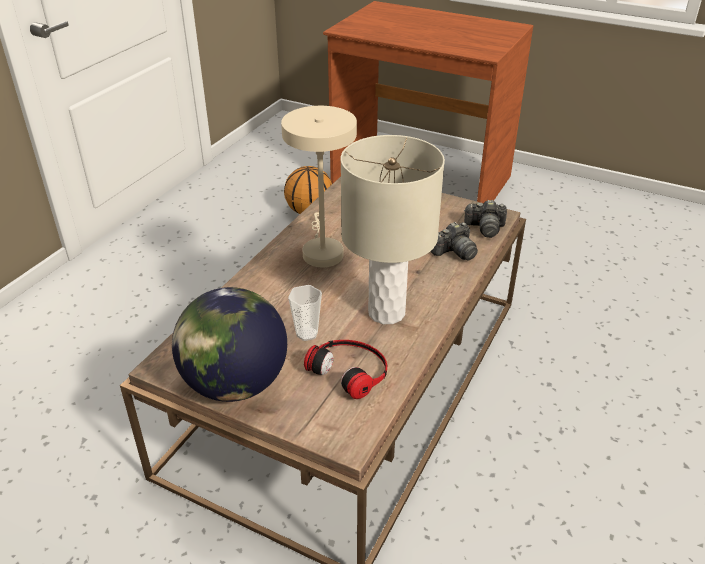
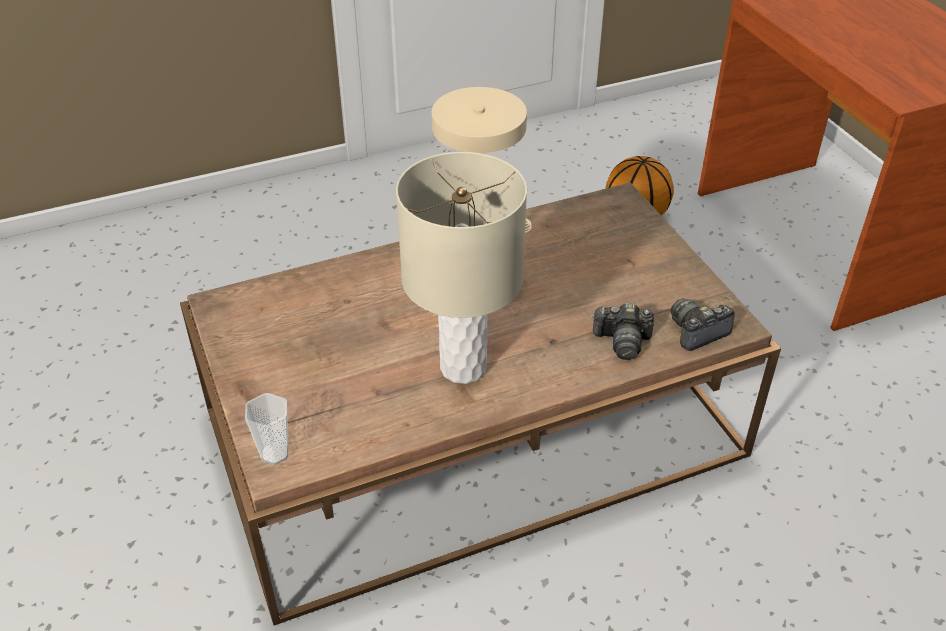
camera: 40 degrees right, 5 degrees up
(235, 384) = (251, 355): globe -> none
(307, 334) = (364, 344): cup -> cup (275, 454)
(350, 369) = (359, 403): headphones -> none
(485, 228) = (697, 332): camera -> camera turned 105 degrees clockwise

